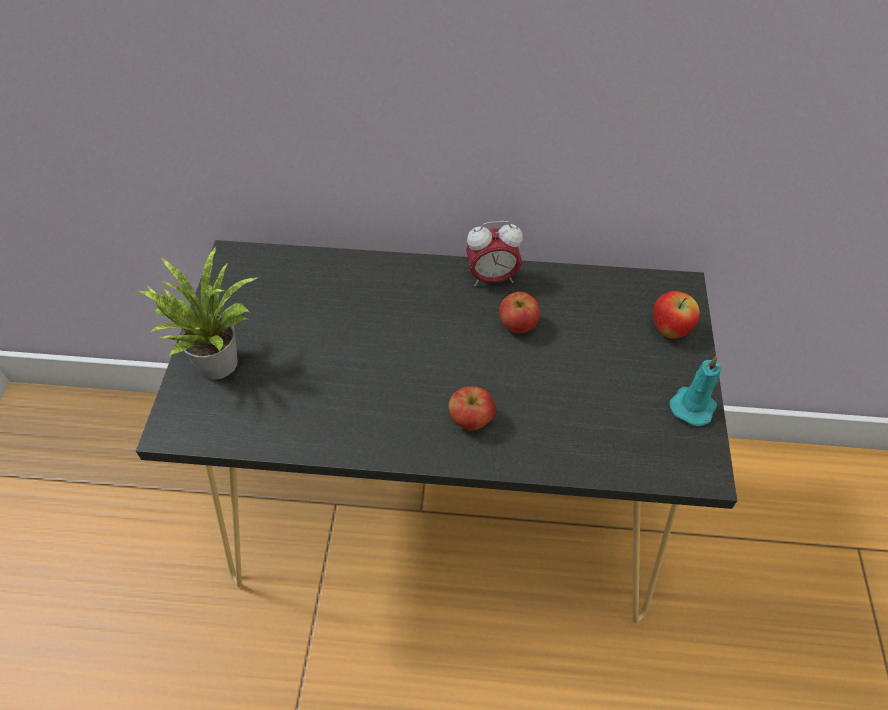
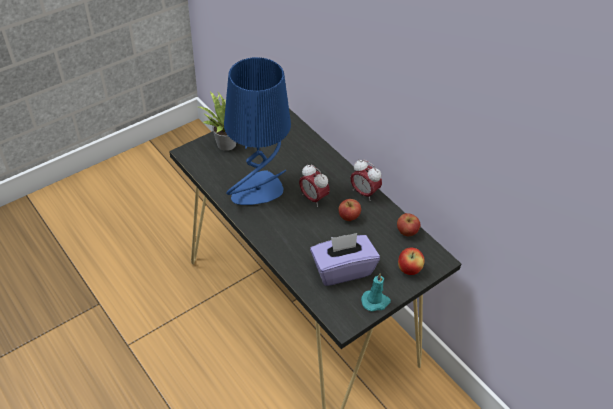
camera: 45 degrees right, 5 degrees down
(357, 395) = (257, 191): none -> blue table lamp
(443, 339) = (313, 198): none -> alarm clock
(471, 419) = (284, 232): apple -> apple (406, 232)
(604, 401) = (342, 269): none -> purple tissue box

